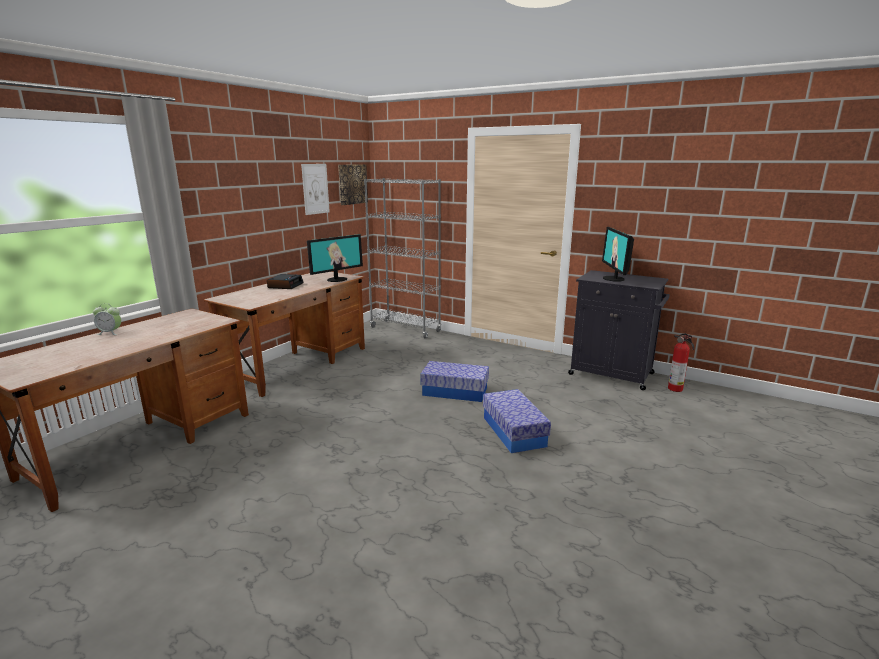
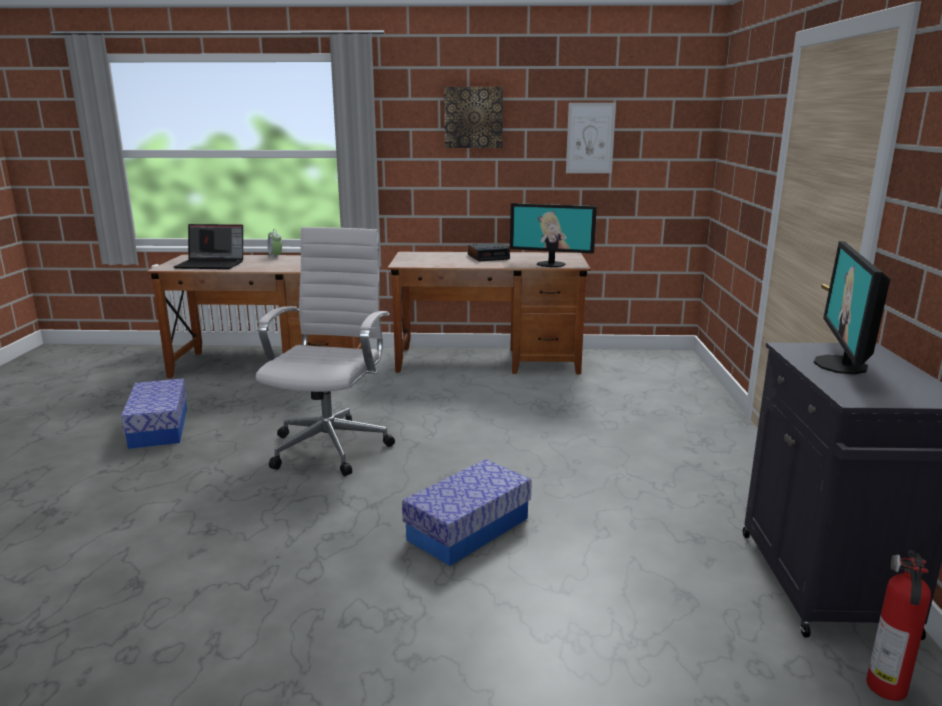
camera: 60 degrees right, 0 degrees up
(70, 358) = (212, 264): none -> laptop
(352, 184) = (669, 134): picture -> picture (473, 117)
(355, 450) = (332, 446): none -> white office chair
(405, 329) = (686, 375): grey bookcase -> none
(455, 391) = (538, 459): storage box -> storage box (159, 427)
(614, 278) = (842, 365): monitor -> monitor turned 45 degrees counterclockwise

